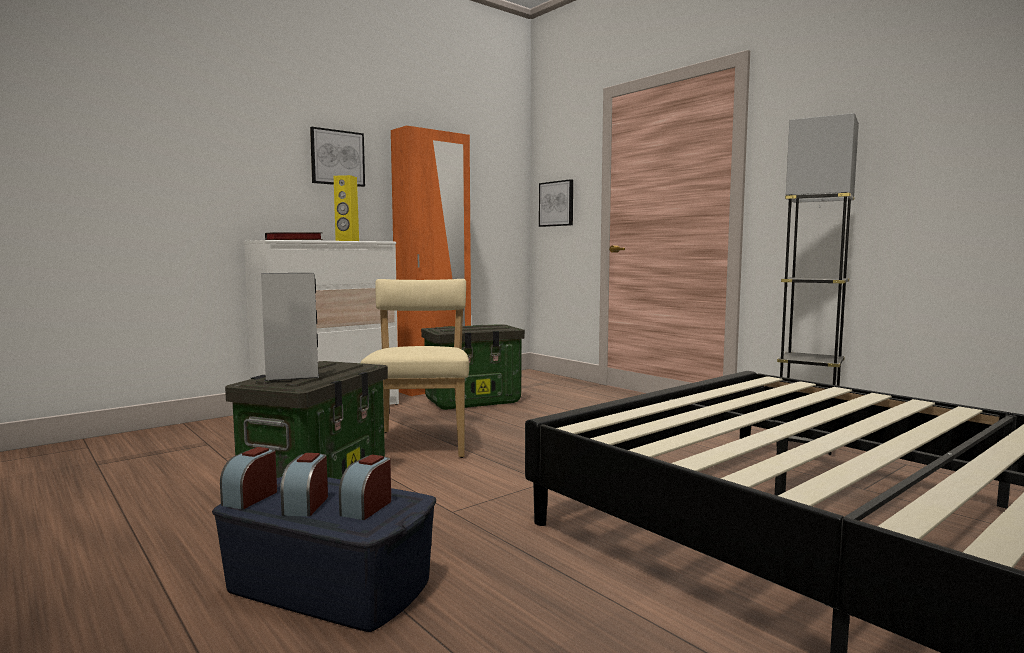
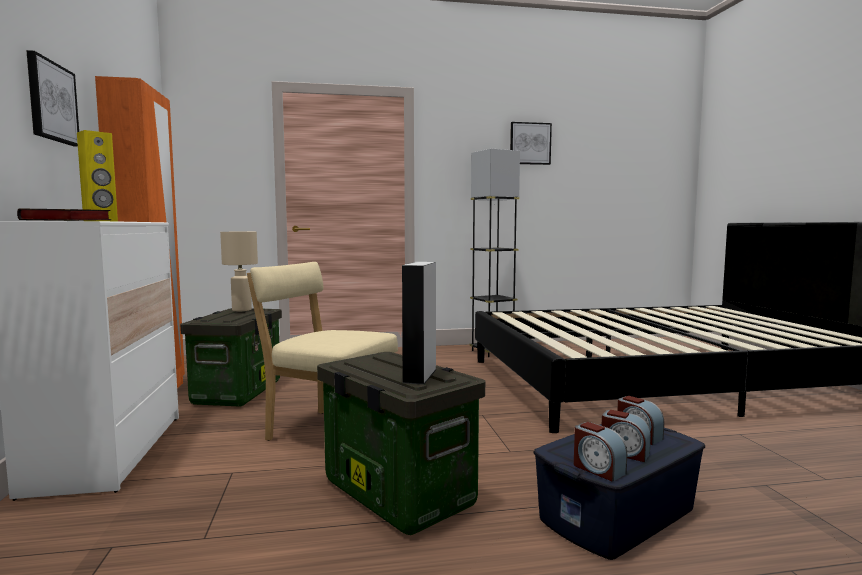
camera: 60 degrees left, 0 degrees up
(490, 325) = (242, 310): none -> beige table lamp
(557, 203) = (212, 183): picture -> picture (530, 143)

